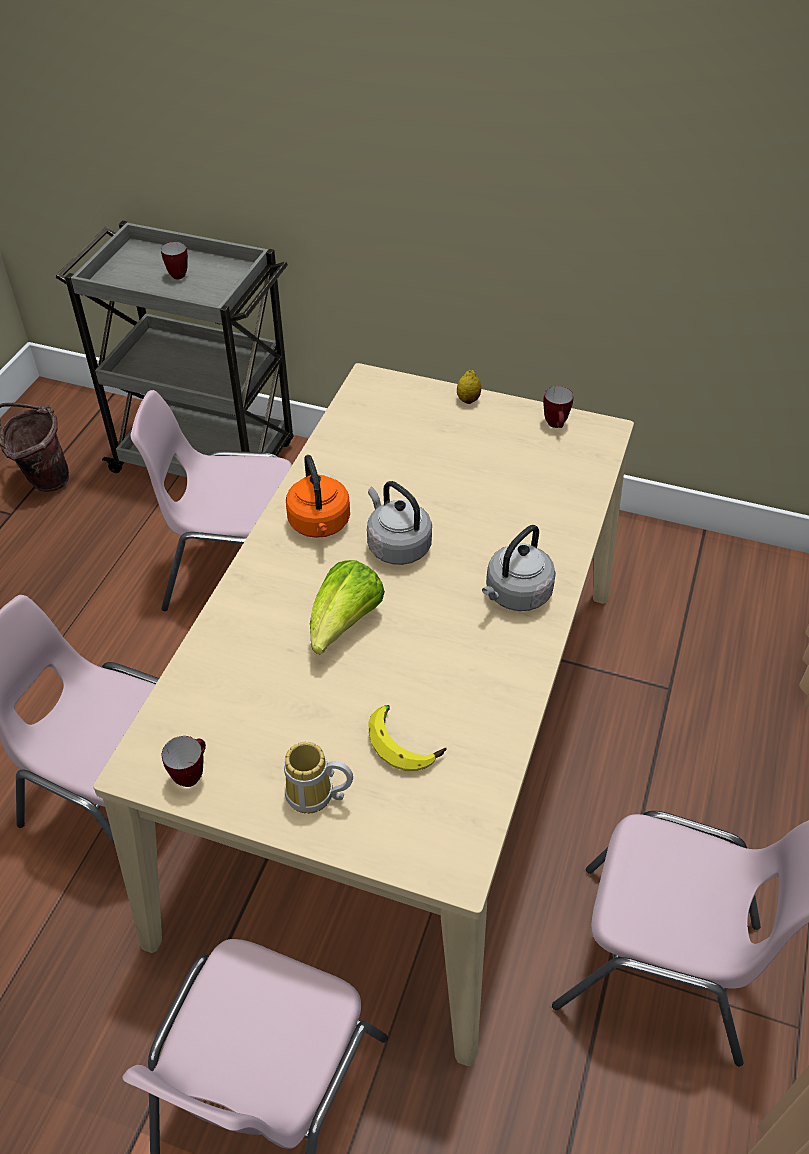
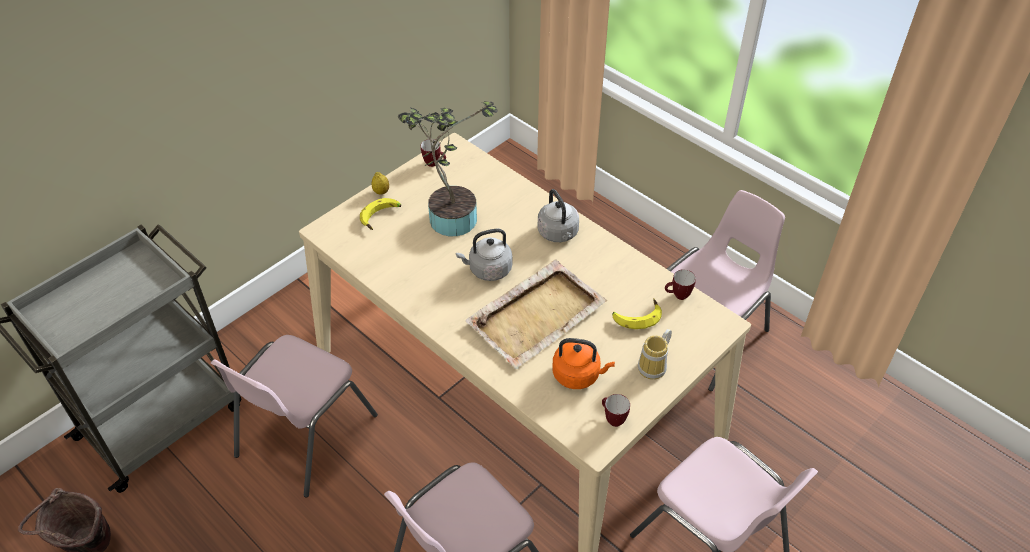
camera: 65 degrees left, 0 degrees up
(176, 274) = (103, 295): mug -> mug (677, 296)
(320, 525) = (446, 299): orange kettle -> orange kettle (578, 375)
(344, 625) = (537, 315): lettuce -> beige tray
(424, 417) = (381, 217): none -> banana
(469, 474) = (449, 216): none -> potted plant

